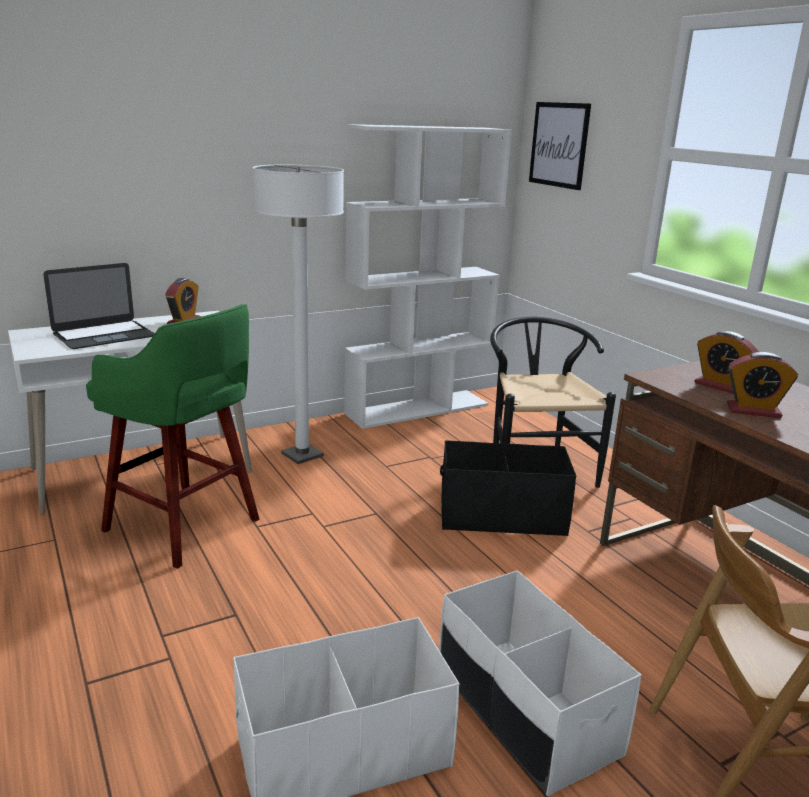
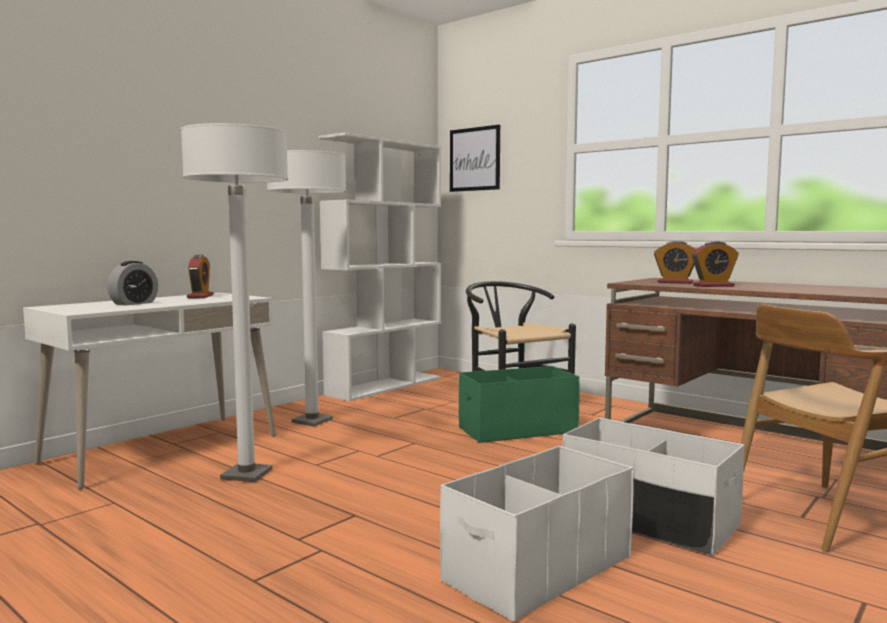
camera: 20 degrees left, 15 degrees down
(104, 335) = (134, 303): laptop -> alarm clock
(185, 527) = (246, 475): green stool -> white floor lamp
(501, 516) = (517, 430): black storage box -> green storage box

